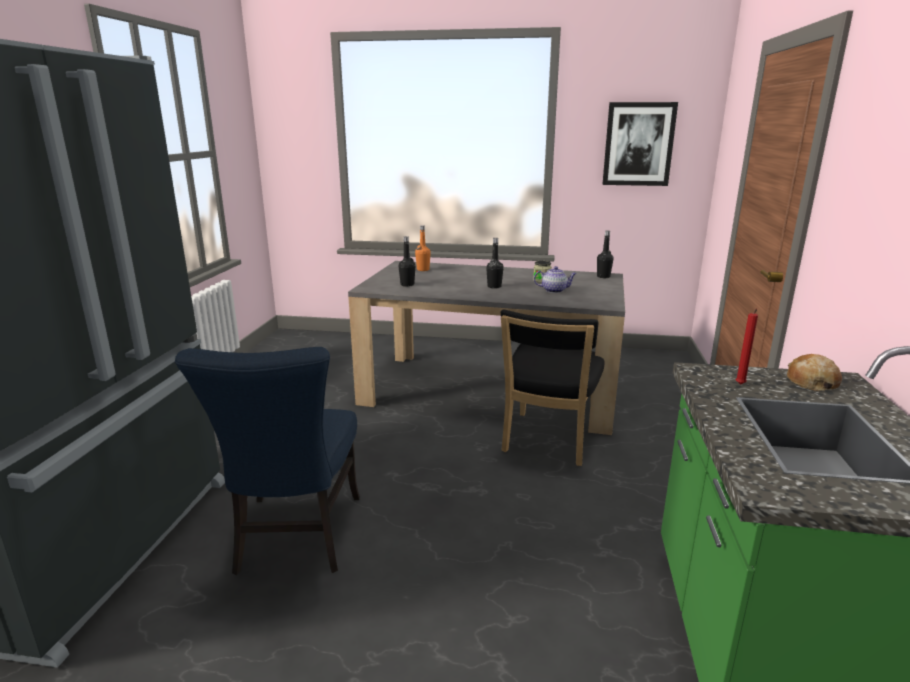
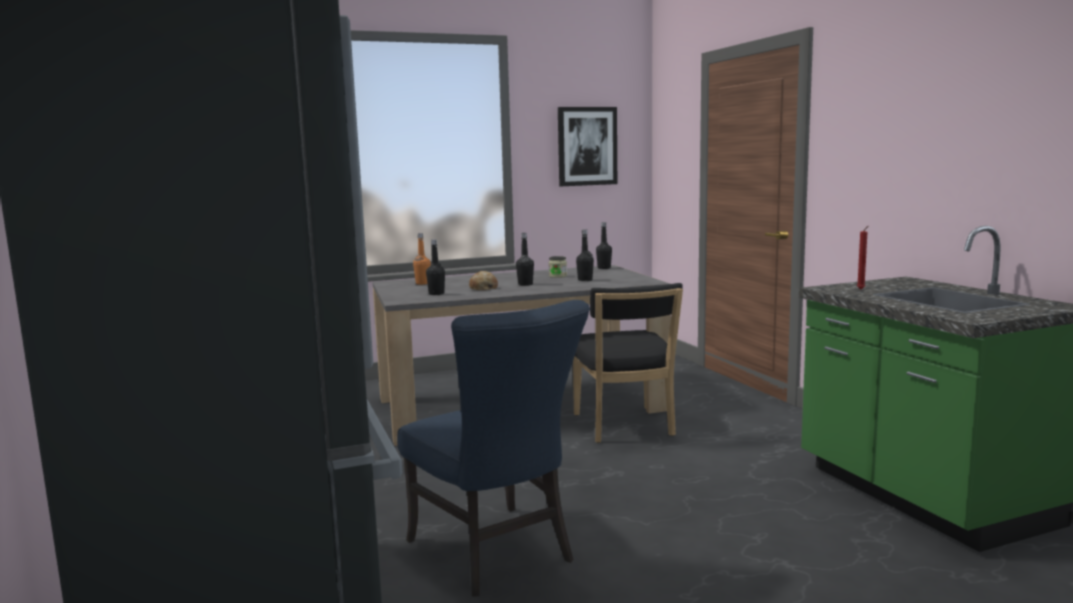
camera: 30 degrees left, 10 degrees down
(554, 290) = (585, 280): teapot -> black bottle
(811, 382) = (893, 282): bread -> bread (483, 288)

